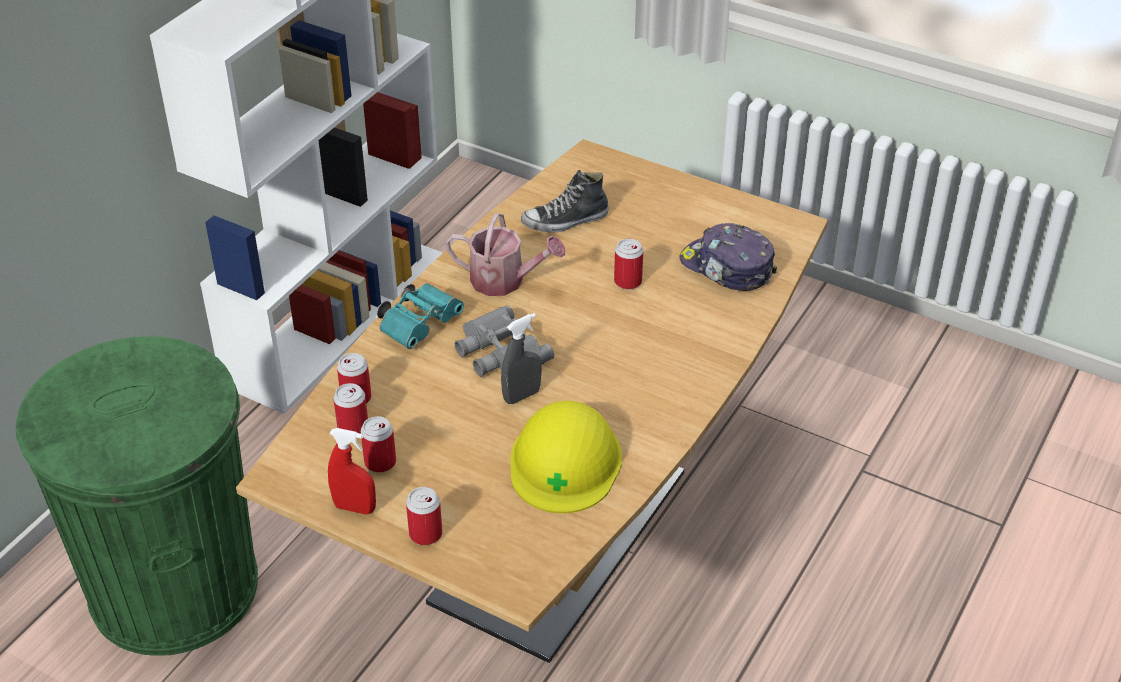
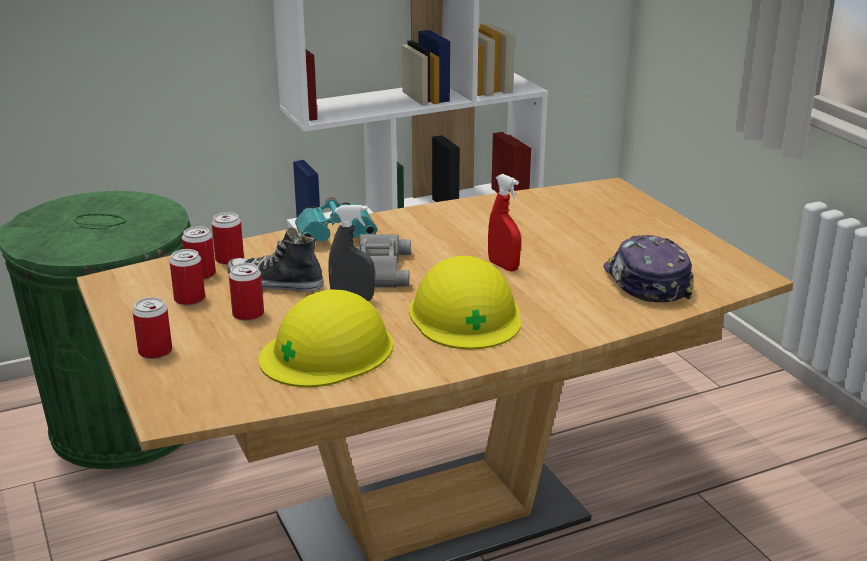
camera: 35 degrees right, 15 degrees down
(354, 508) = (131, 317): red spray bottle -> red spray bottle (503, 266)
(505, 281) = (438, 233): watering can -> none
(565, 221) = (537, 215): shoe -> shoe (275, 283)
(628, 281) = (541, 264): can -> can (248, 314)
(628, 369) = (465, 315): none -> yellow hard hat

